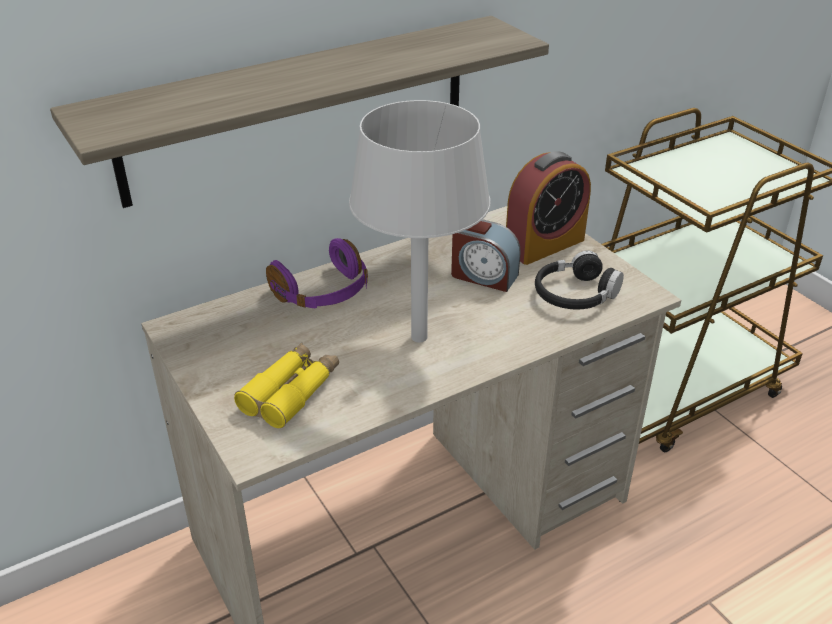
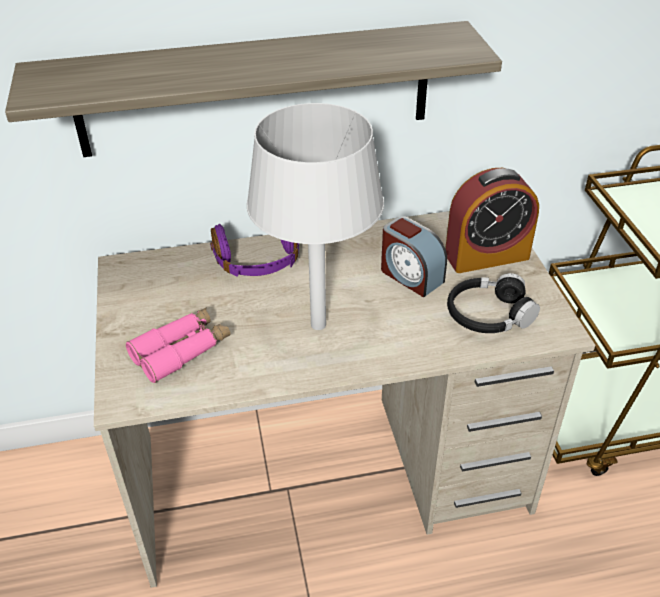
camera: 20 degrees right, 5 degrees up
(291, 392) = (181, 350): yellow binoculars -> pink binoculars

